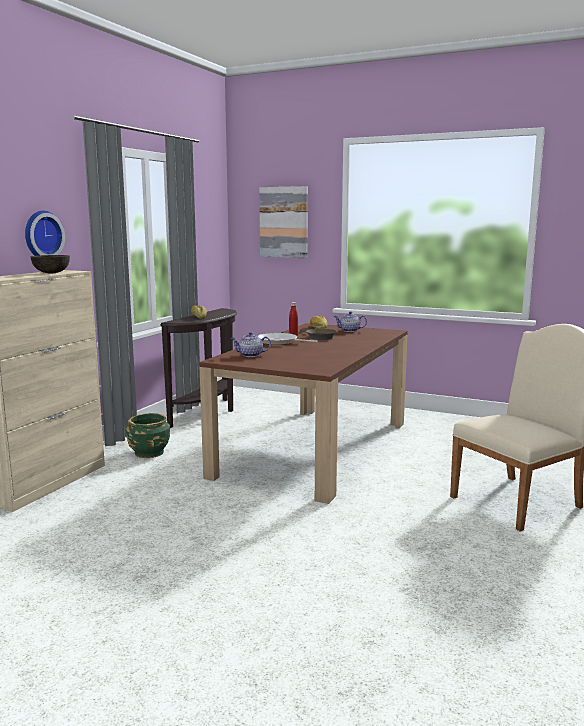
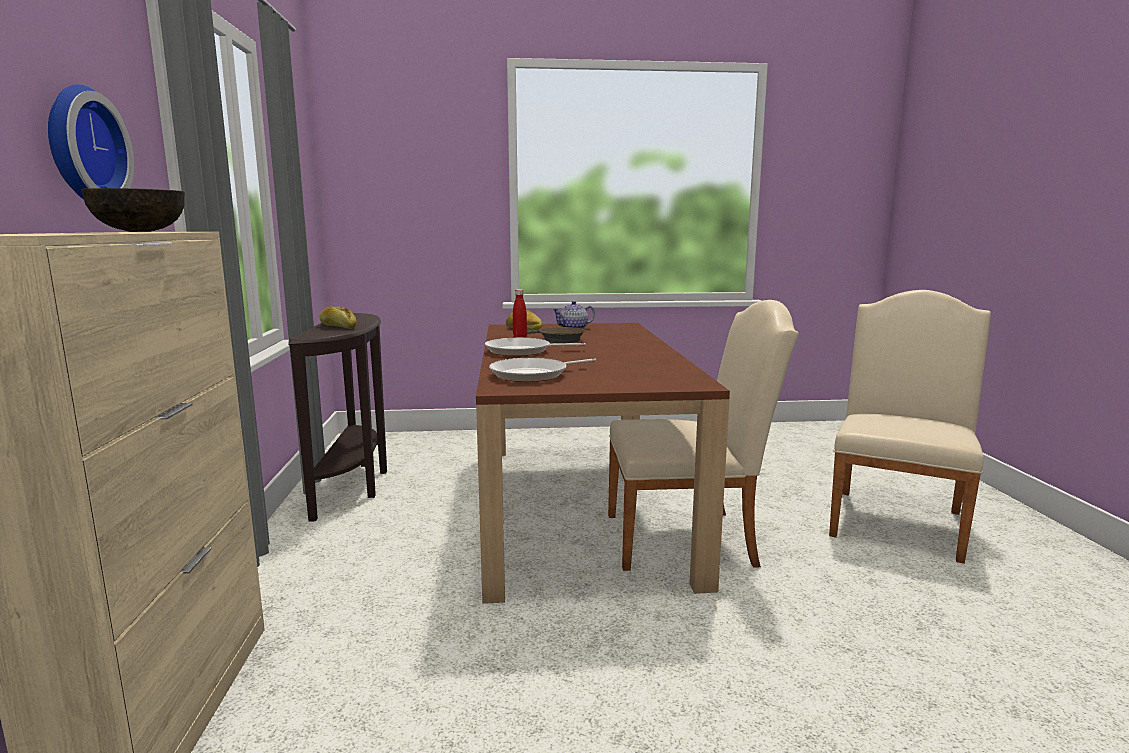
camera: 30 degrees left, 0 degrees up
(149, 452) = (327, 577): green planter -> none
(251, 355) = (533, 375): teapot -> frying pan
(284, 222) = (416, 180): picture -> none
(355, 478) = (690, 539): none -> beige chair

